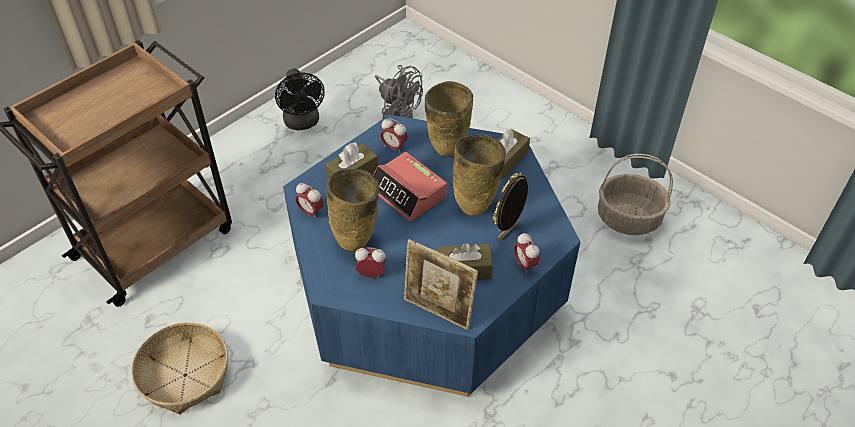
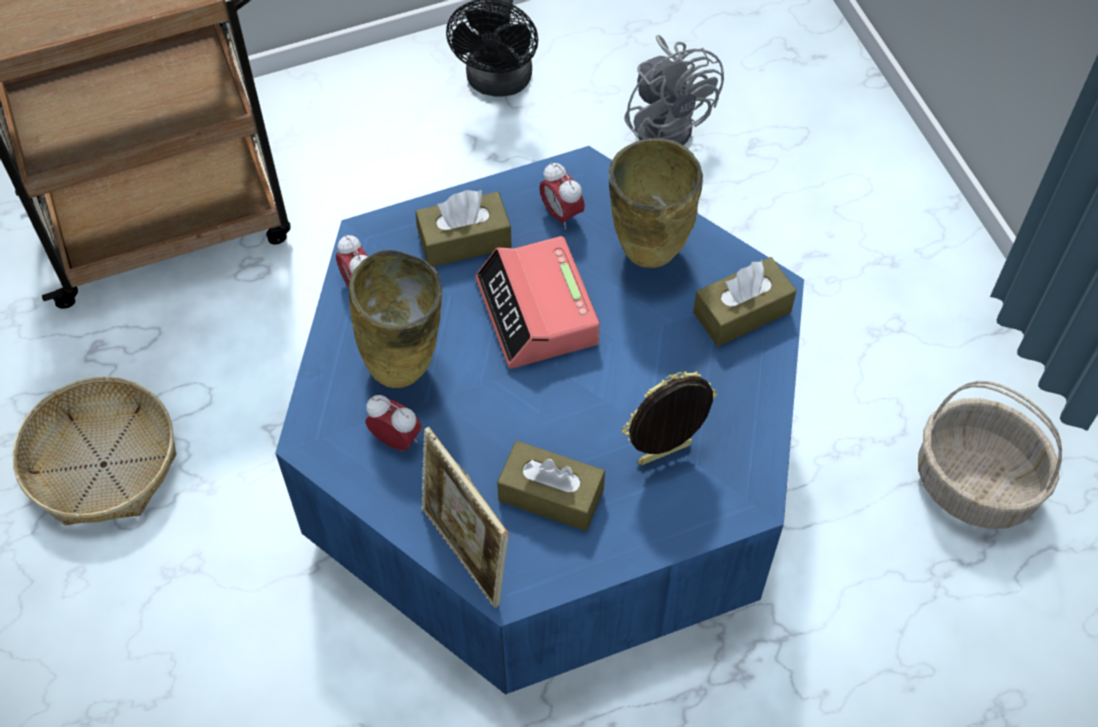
camera: 25 degrees right, 10 degrees up
(476, 205) = (639, 382): beige vase -> none
(525, 265) = (659, 529): alarm clock -> none

